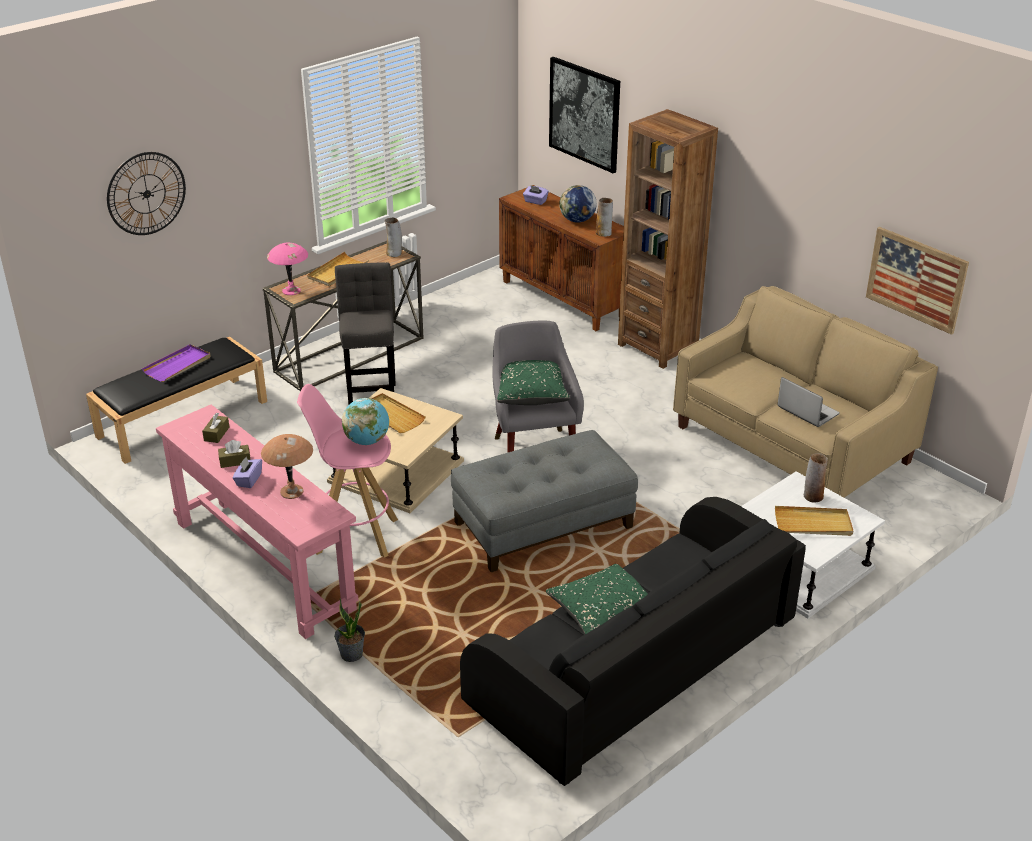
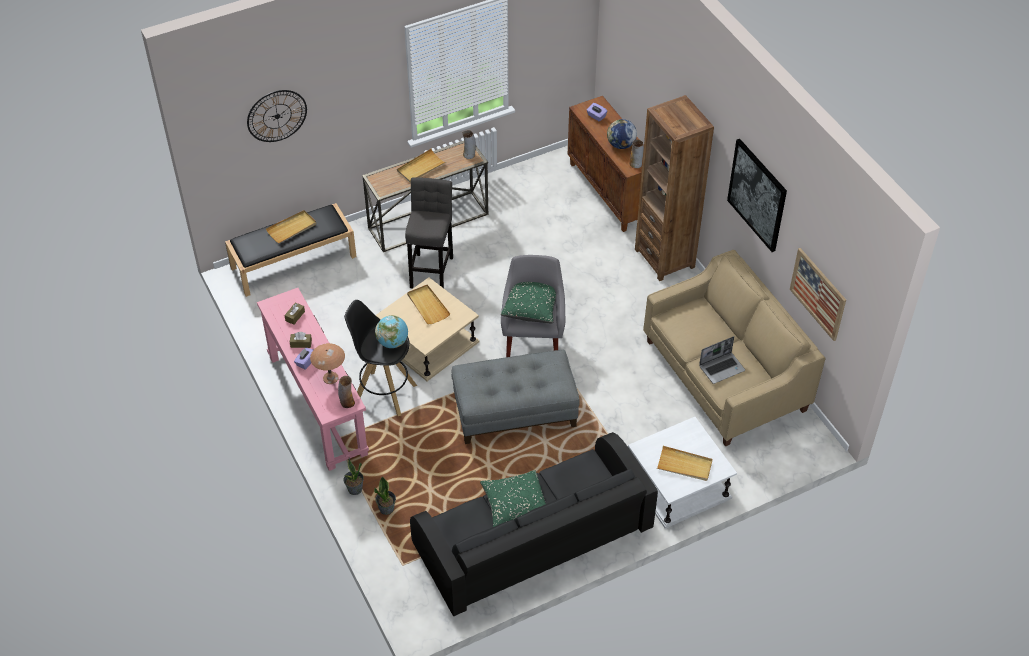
camera: 15 degrees right, 15 degrees up
(178, 365) = (292, 228): purple tray -> beige tray
(291, 290) = (382, 182): pink table lamp -> none
(355, 535) = (384, 393): pink stool -> black stool
(408, 670) = (387, 509): none -> potted plant
(584, 114) = (637, 65): picture -> picture (757, 195)
(806, 411) = (722, 368): laptop -> laptop turned 90 degrees clockwise
(812, 497) = (695, 442): vase -> vase (347, 403)

